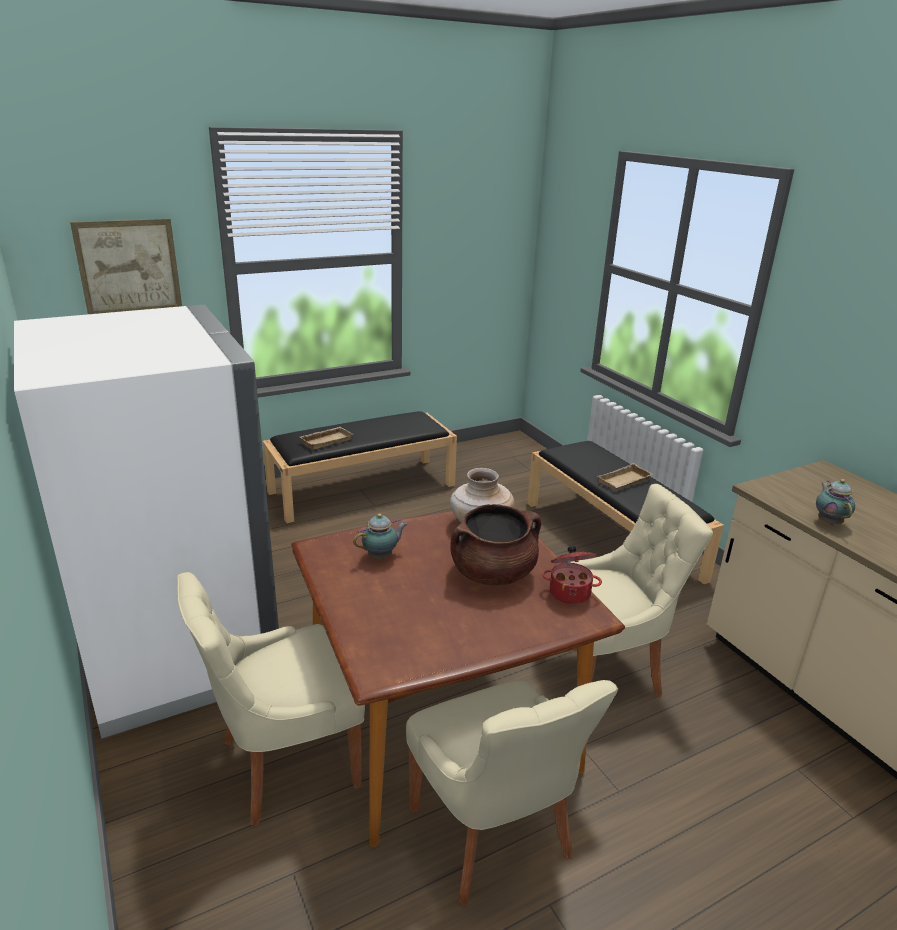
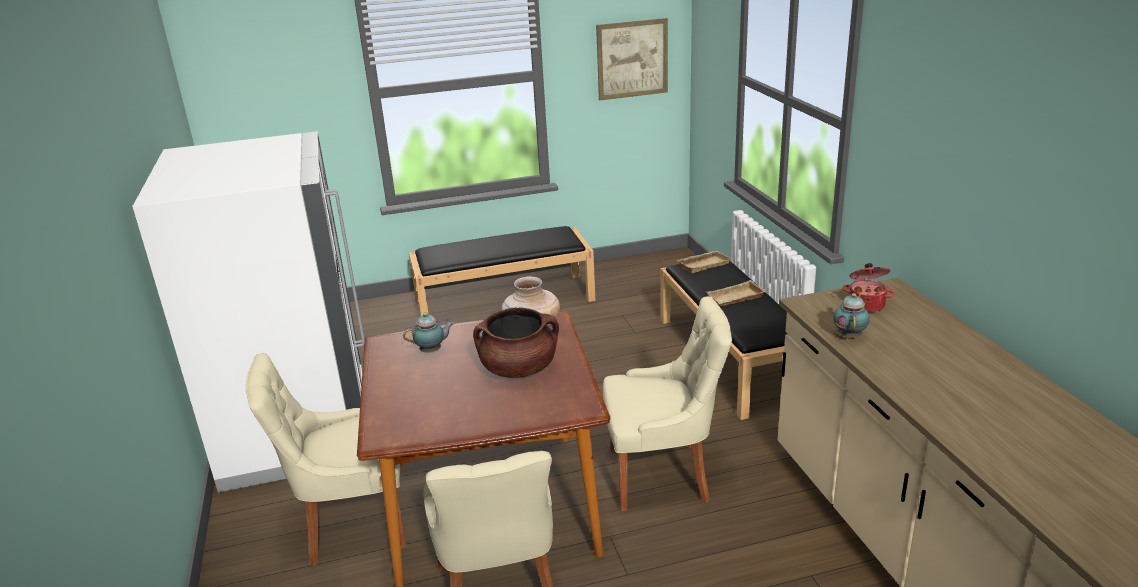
camera: 15 degrees right, 0 degrees up
(129, 267) = (284, 96): picture -> picture (632, 59)
(326, 440) = (463, 253): beige tray -> beige tray (703, 264)
(569, 592) = (577, 388): cooking pot -> cooking pot (866, 304)

